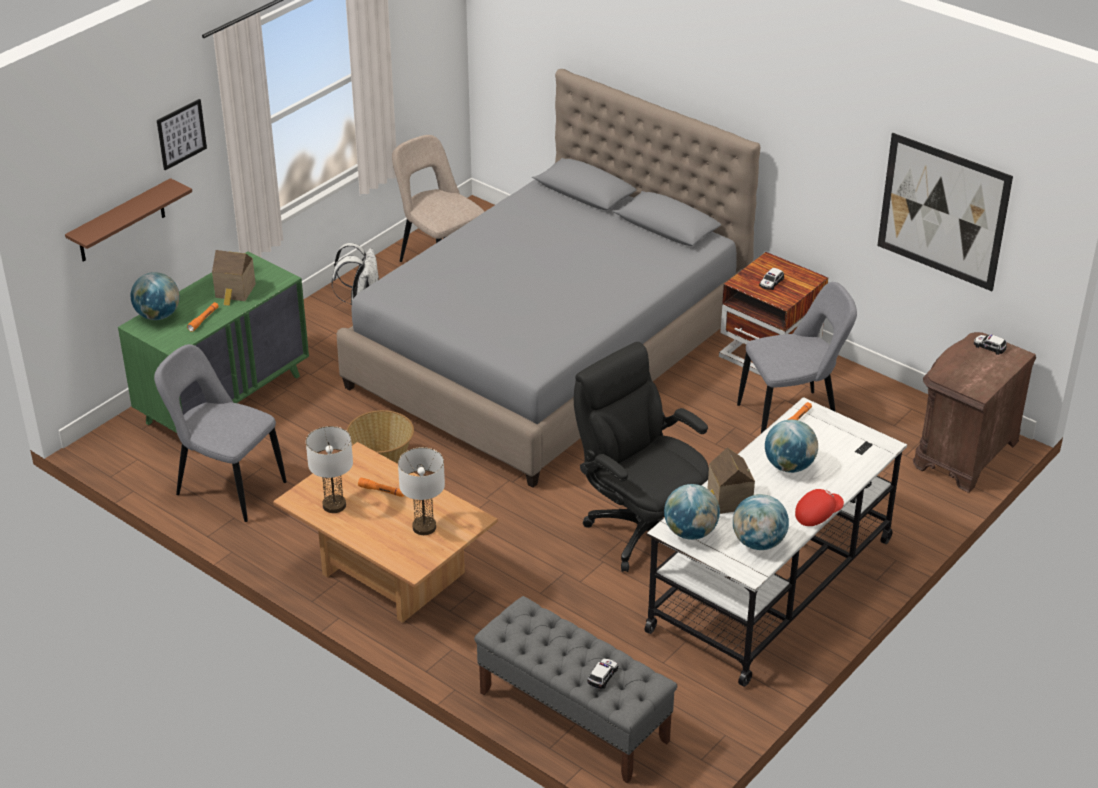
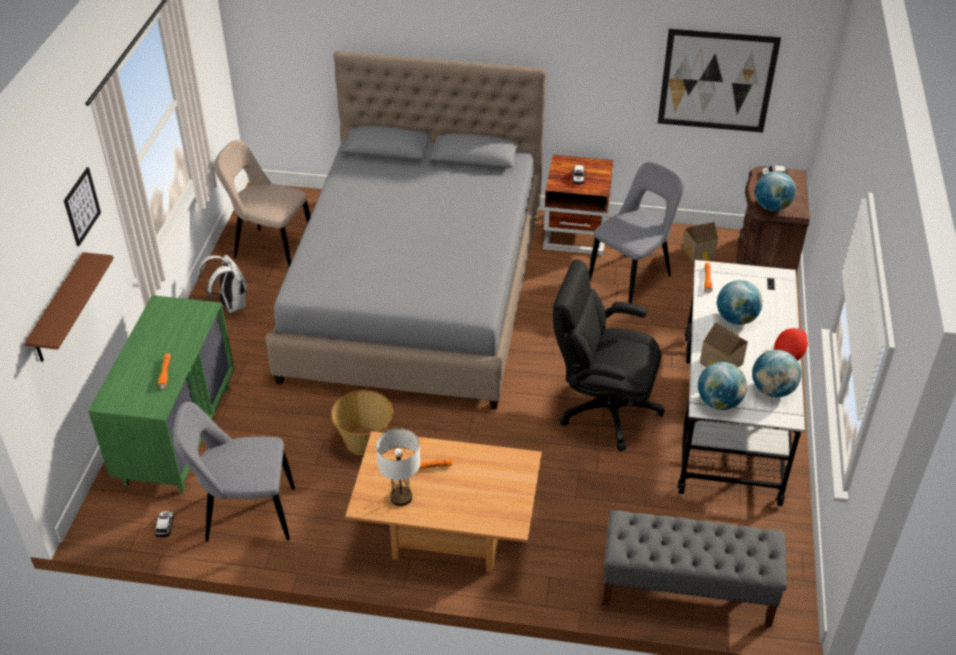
camera: 30 degrees left, 5 degrees up
(158, 316) = (118, 385): globe -> globe (771, 207)
(235, 292) = (172, 336): toy house -> toy house (699, 253)
(424, 527) = (491, 484): table lamp -> none
(603, 675) = (732, 551): toy car -> toy car (165, 525)

